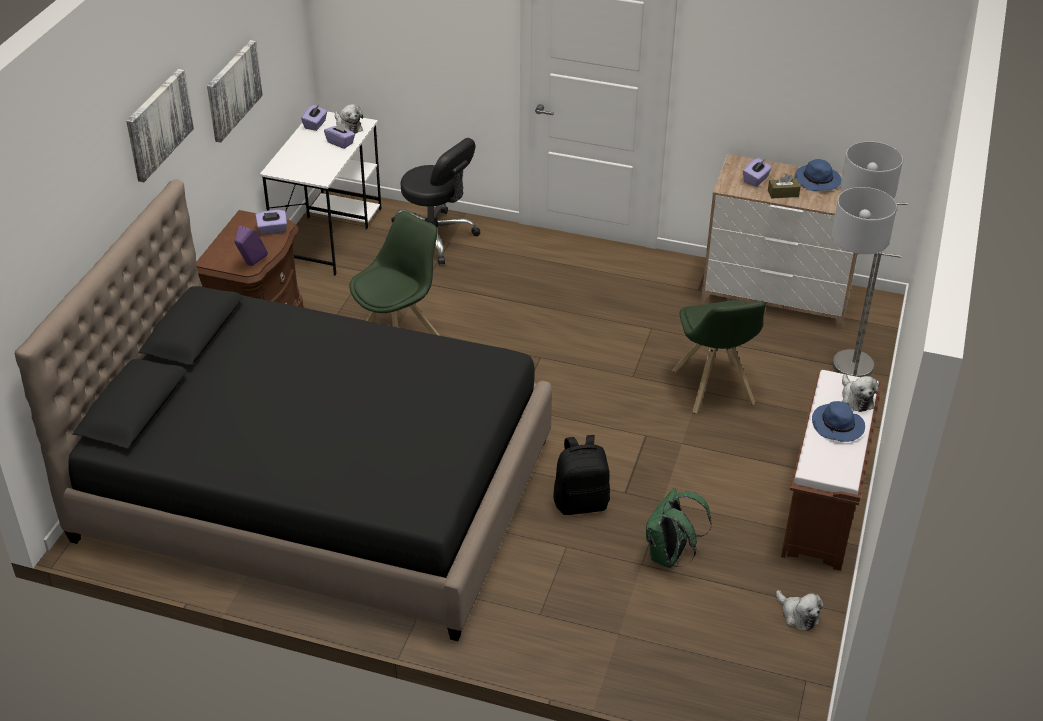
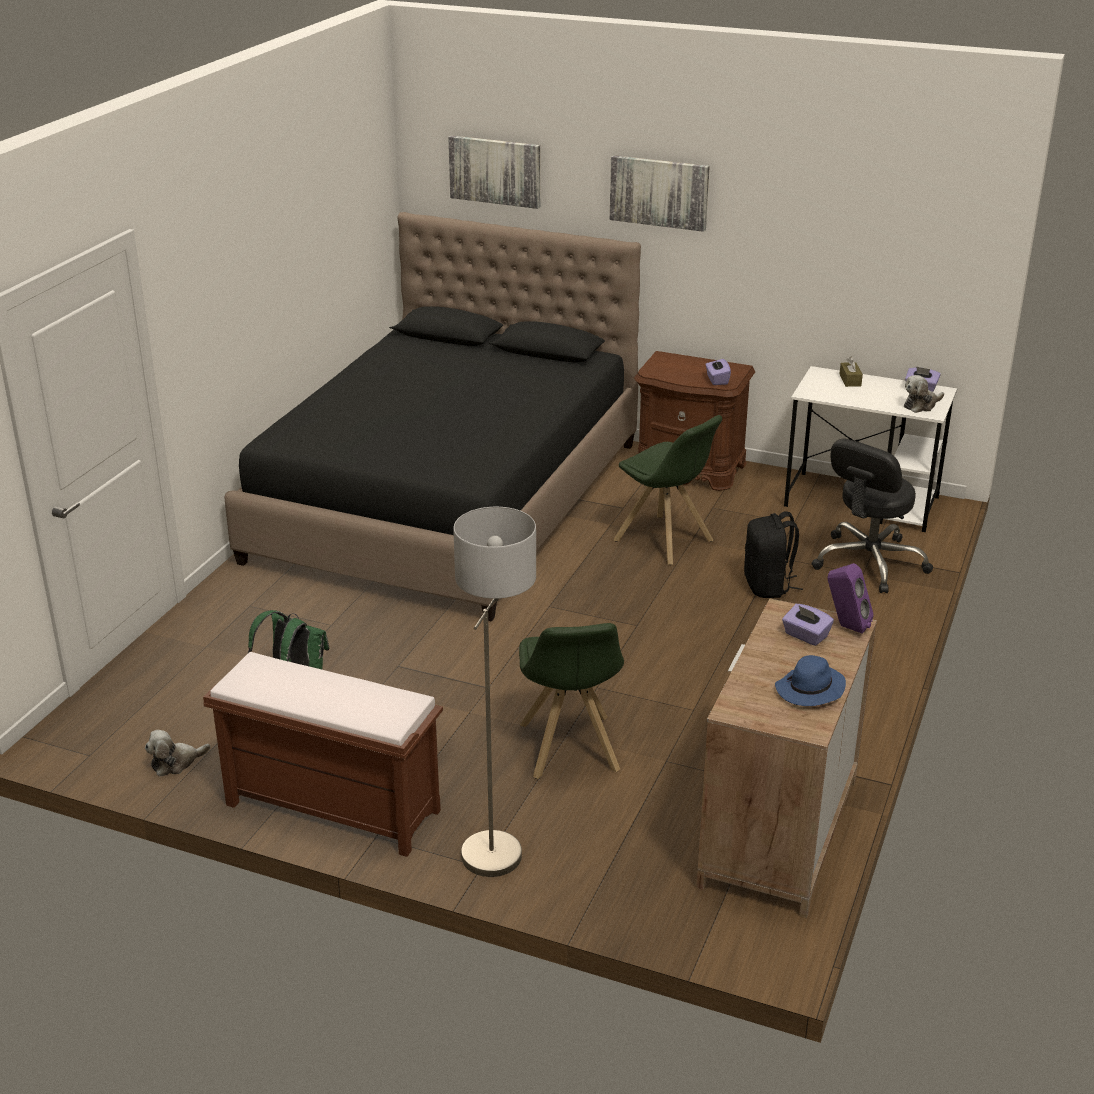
camera: 95 degrees right, 10 degrees down
(232, 90) = (798, 251): picture -> picture (495, 171)
(251, 265) = (655, 373): purple speaker -> purple speaker (846, 627)
(340, 142) = (884, 402): purple tissue box -> none
(581, 502) = (391, 637): black backpack -> black backpack (768, 586)
(713, 387) = (570, 748): green chair -> green chair turned 90 degrees counterclockwise
(783, 193) = (770, 654): brown tissue box -> brown tissue box (850, 380)
(838, 426) = (321, 691): blue hat -> none
(840, 366) = (607, 871): grey floor lamp -> none
(856, 398) = (368, 714): plush toy -> none

